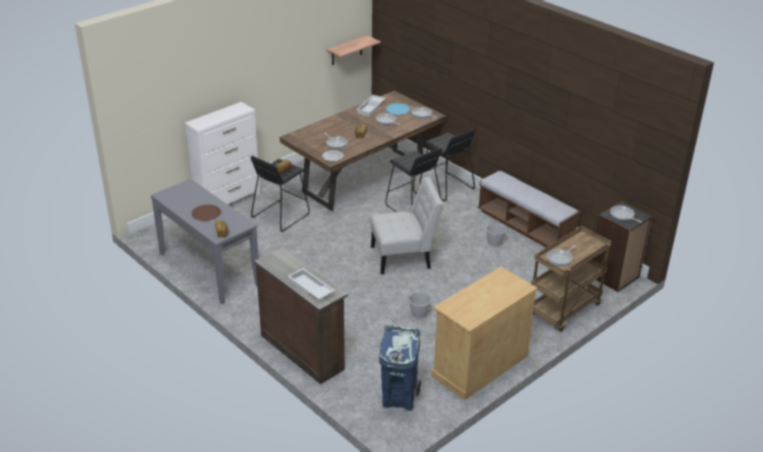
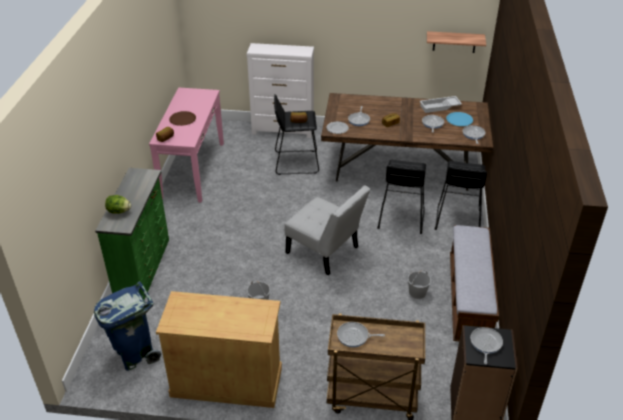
camera: 50 degrees right, 5 degrees up
(208, 269) = (192, 170): grey console table -> pink console table
(302, 351) = (144, 268): brown dresser -> green dresser
(310, 288) = (119, 211): white tray -> lettuce

